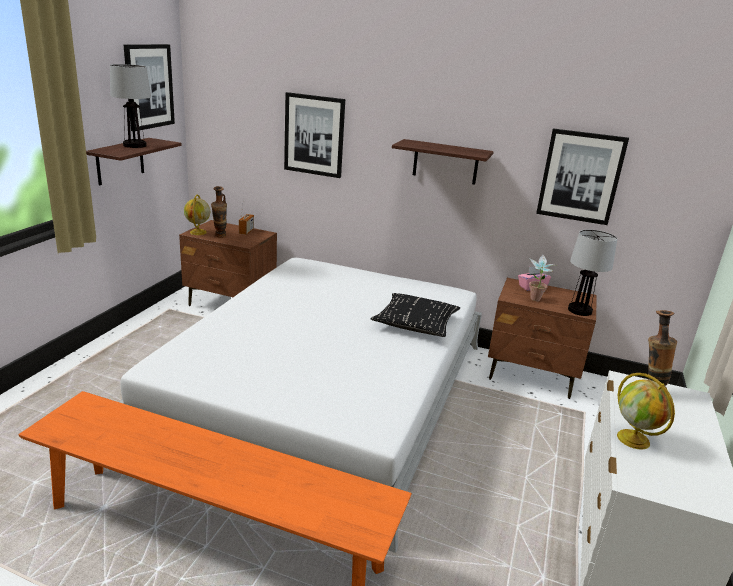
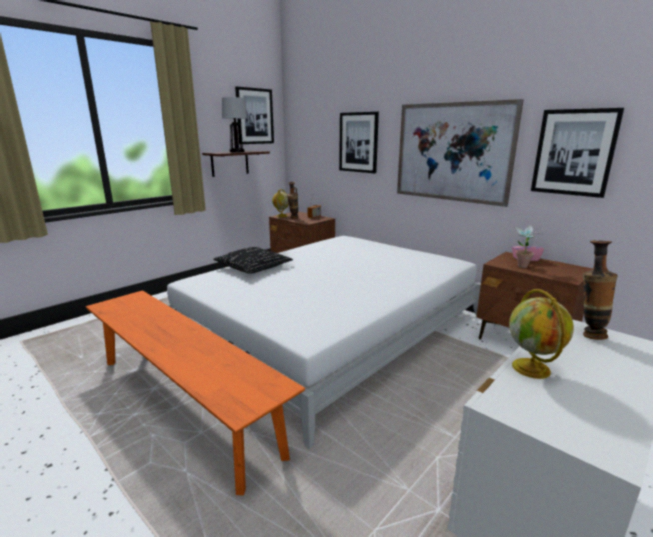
camera: 25 degrees right, 5 degrees down
(415, 323) = (403, 276): black pillow -> black pillow (253, 267)
(445, 162) = (452, 152): shelf -> picture
(579, 310) = (564, 277): table lamp -> none

